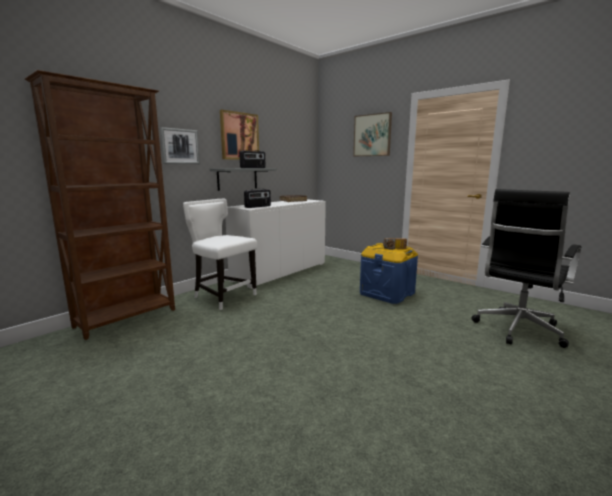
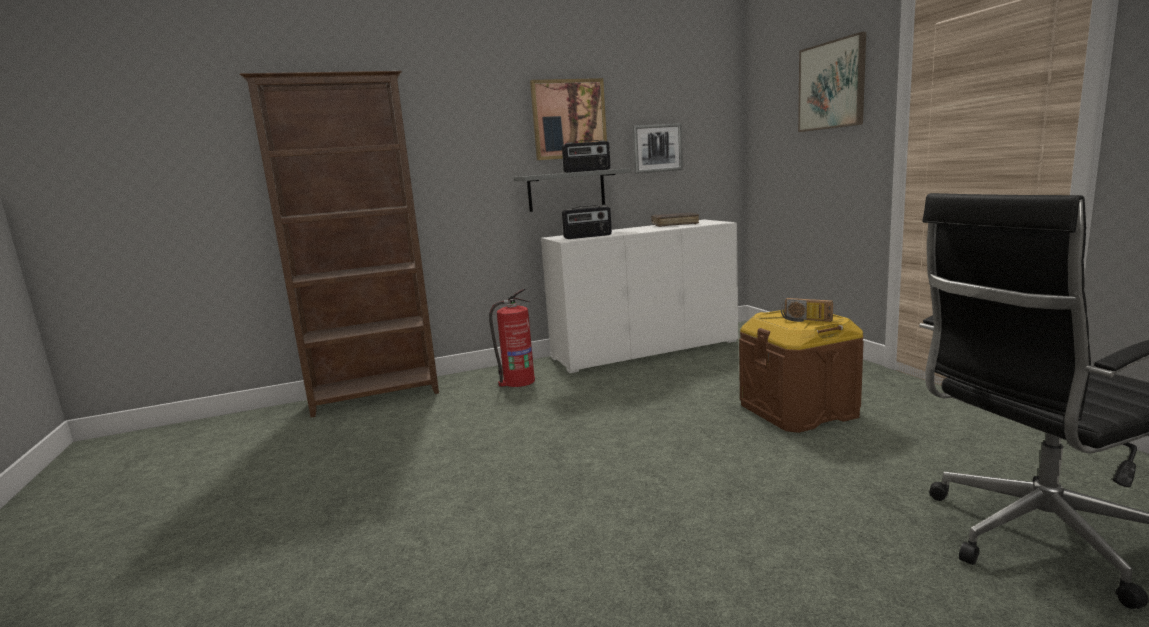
camera: 30 degrees right, 0 degrees up
(180, 146) = (462, 147): picture -> picture (657, 148)
(223, 296) = (518, 381): white chair -> fire extinguisher
(387, 293) = (798, 410): blue storage box -> brown storage box

